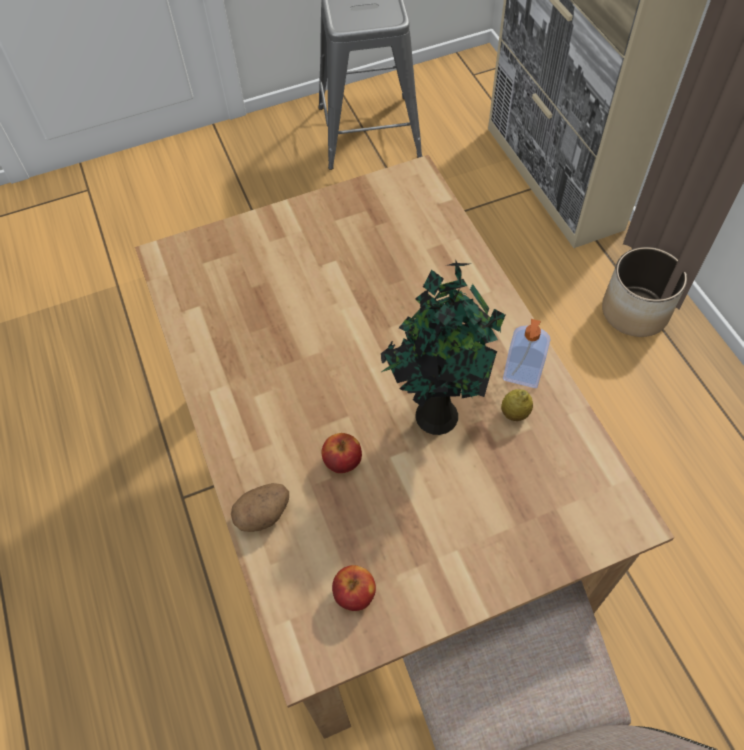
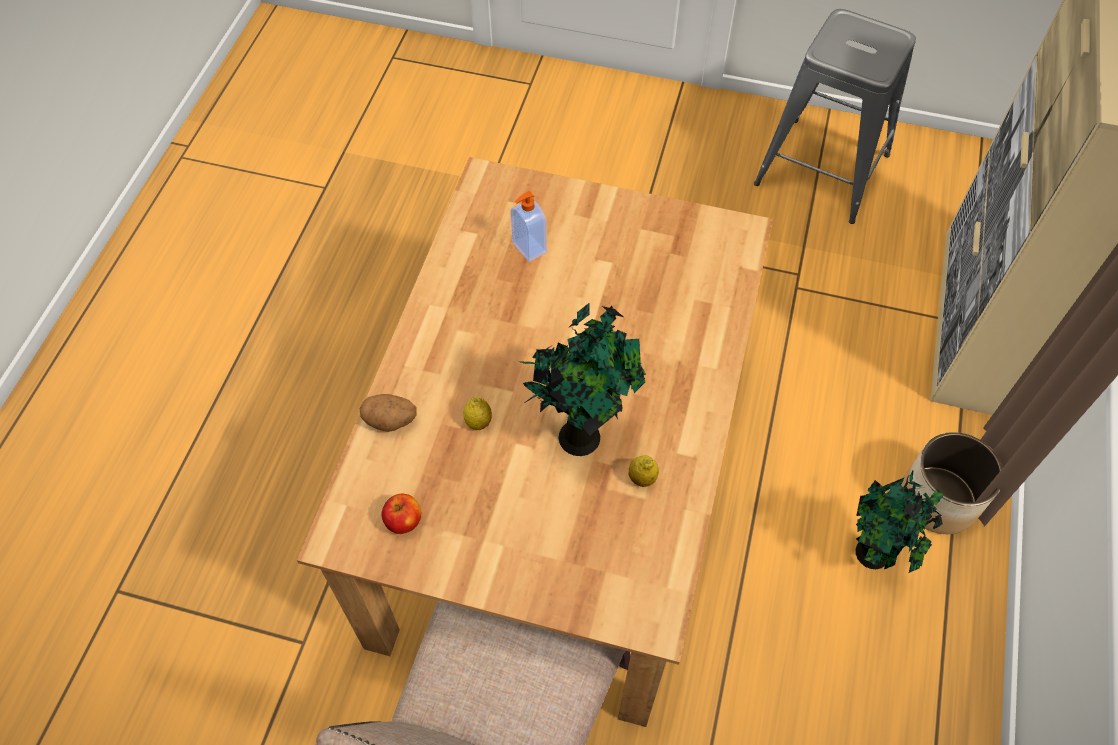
camera: 35 degrees right, 0 degrees up
(342, 461) = (478, 422): apple -> lemon
(521, 376) = (676, 453): soap dispenser -> soap dispenser (528, 248)
(628, 379) = (873, 556): none -> potted plant

